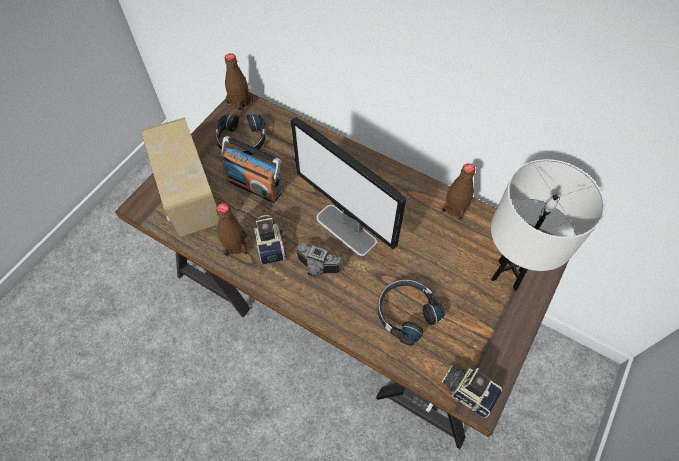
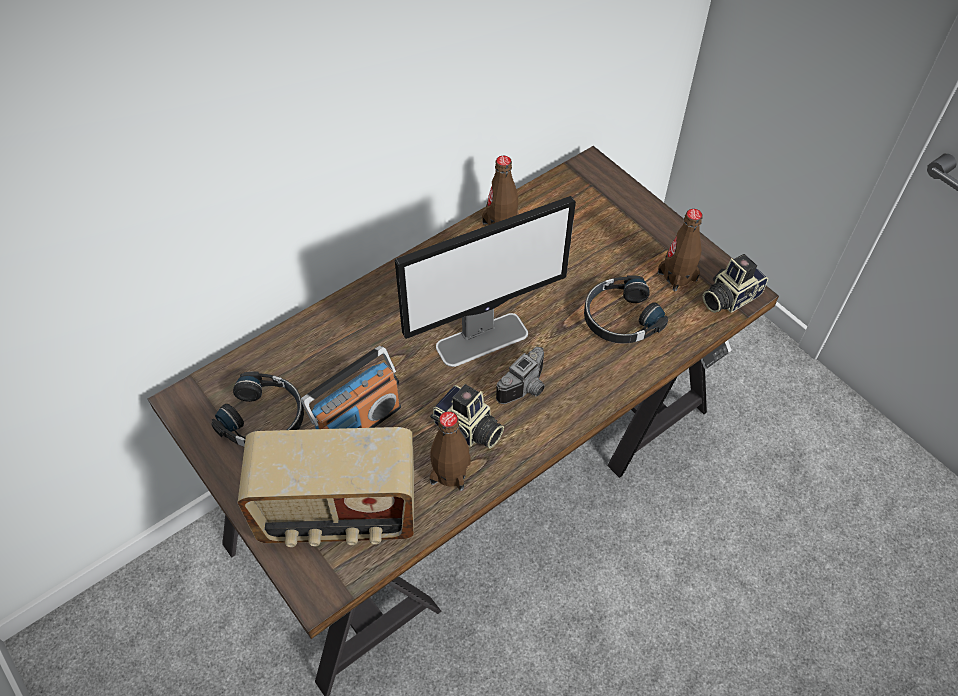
camera: 70 degrees left, 5 degrees down
(240, 102) = (186, 402): brown bottle -> brown bottle (677, 276)
(271, 244) = (467, 429): camera -> camera turned 150 degrees counterclockwise
(507, 274) = (606, 213): white table lamp -> none

